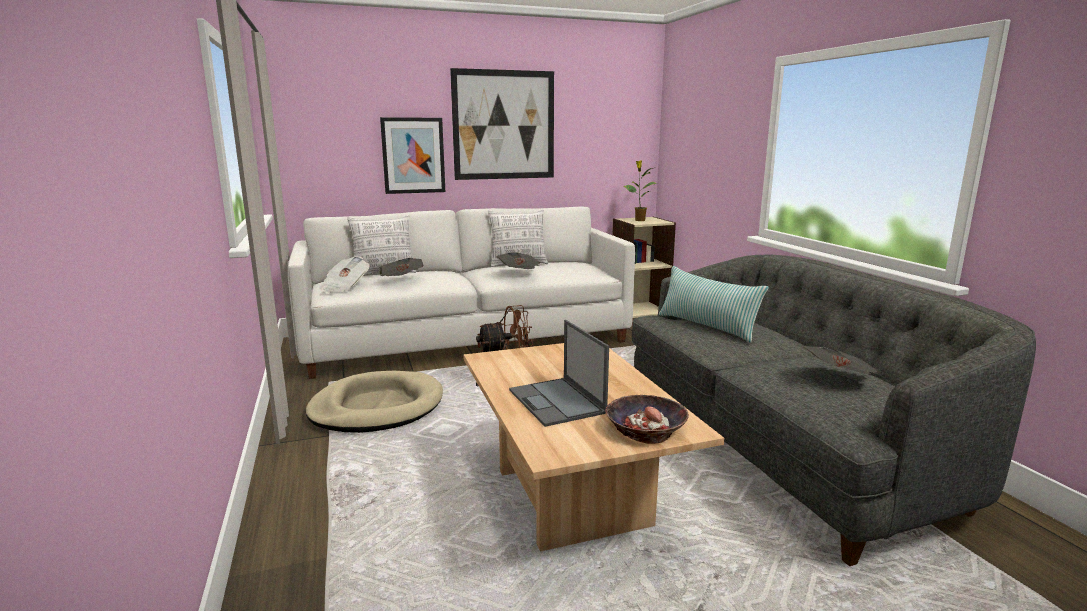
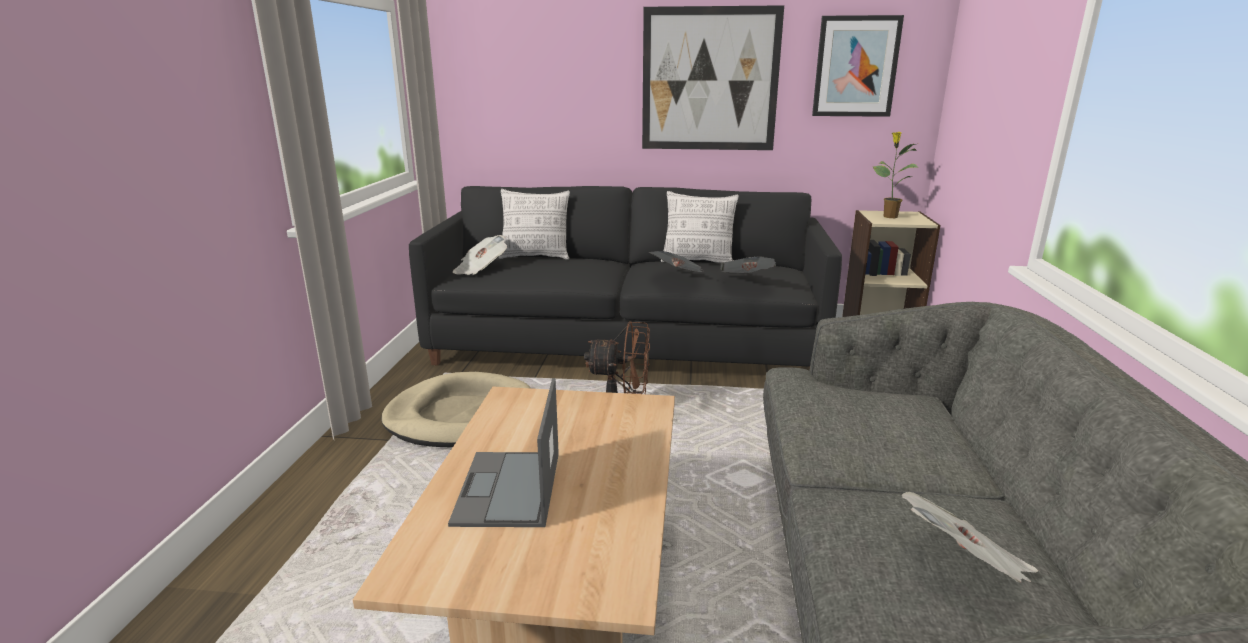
camera: 25 degrees right, 5 degrees up
(401, 280) = (538, 269): newspaper -> newspaper (746, 280)
(413, 155) = (594, 117): picture -> picture (856, 67)
(467, 339) = (627, 345): white sofa -> black sofa
(645, 428) = (565, 569): bowl -> none
(707, 326) = (850, 405): pillow -> none

